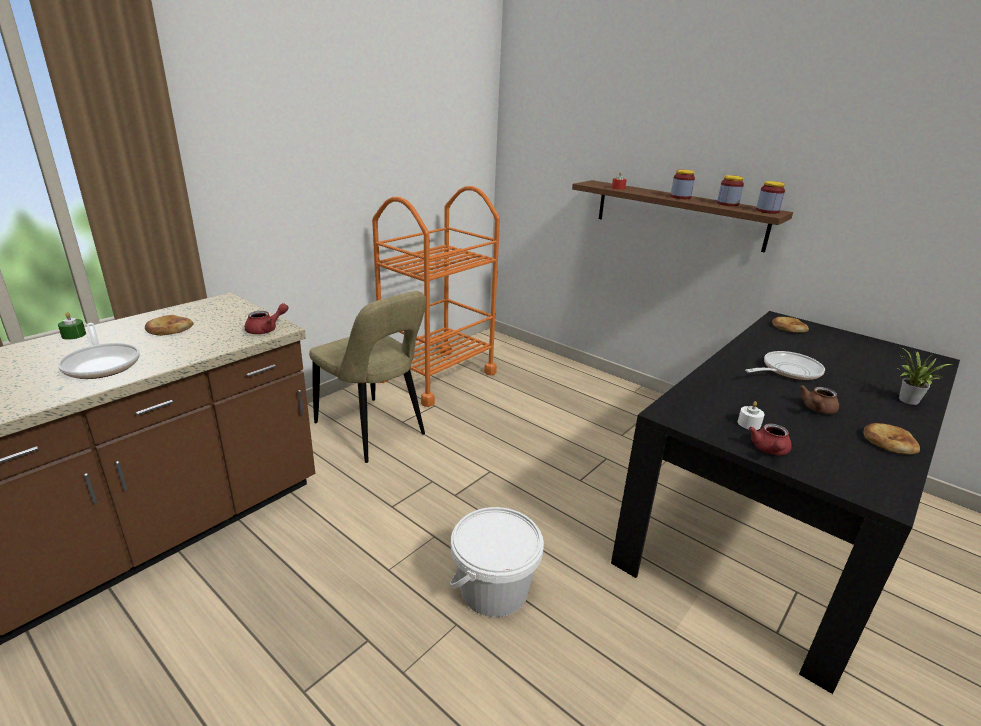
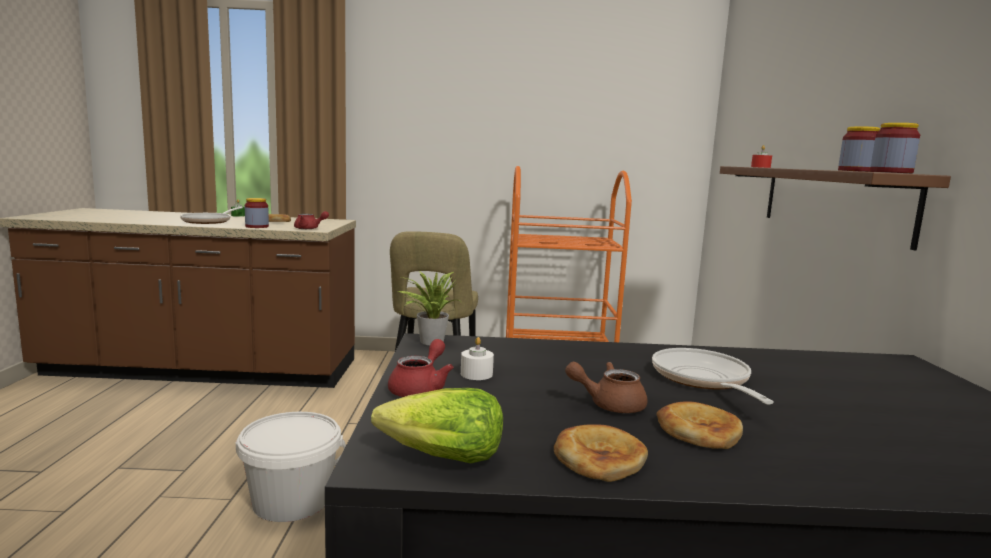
camera: 50 degrees right, 15 degrees down
(680, 197) = (811, 169): jar -> jar (257, 226)
(769, 450) = (420, 389): red teapot -> red teapot turned 135 degrees clockwise
(787, 371) = (703, 380): frying pan -> frying pan turned 120 degrees counterclockwise
(788, 327) = (883, 369): bread -> bread (698, 431)
(881, 481) = (442, 458): none -> lettuce
(907, 401) = (822, 468): potted plant -> potted plant (429, 341)

